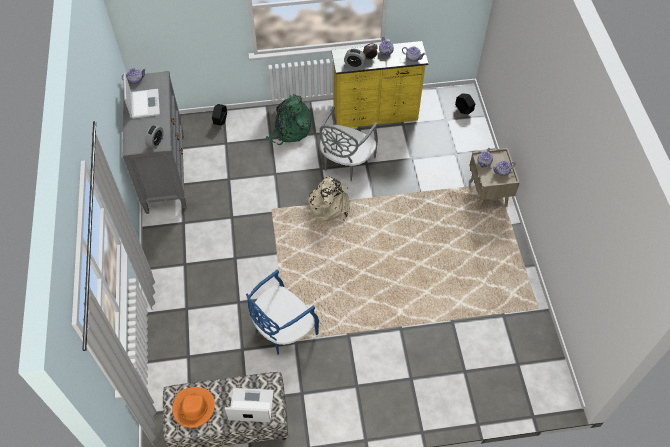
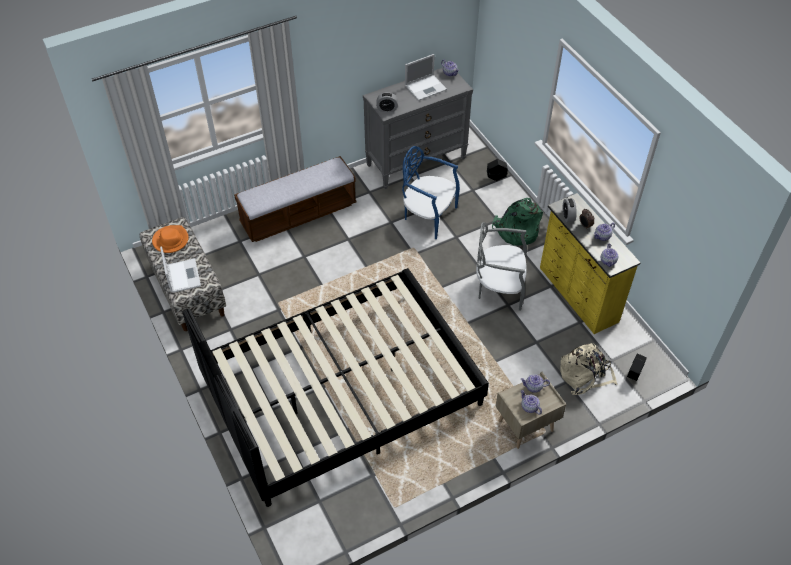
camera: 70 degrees right, 5 degrees down
(179, 291) = (299, 214): none -> bench
(283, 330) = (287, 296): blue chair -> blue chair (428, 216)
(329, 205) = (440, 290): beige backpack -> beige backpack (585, 375)
(411, 314) = (342, 392): none -> black bed

